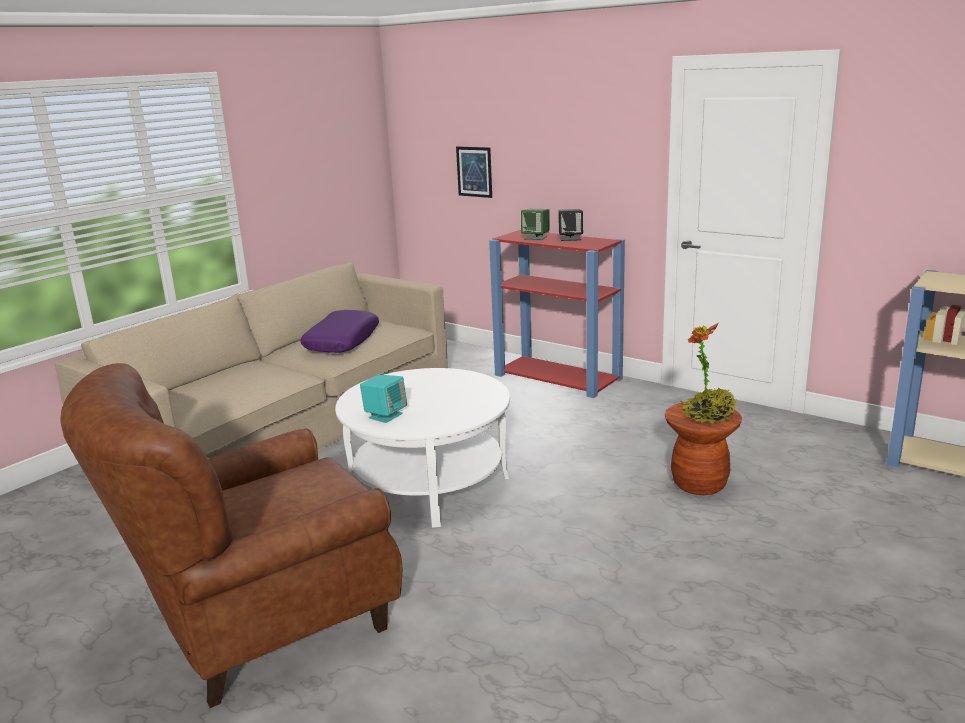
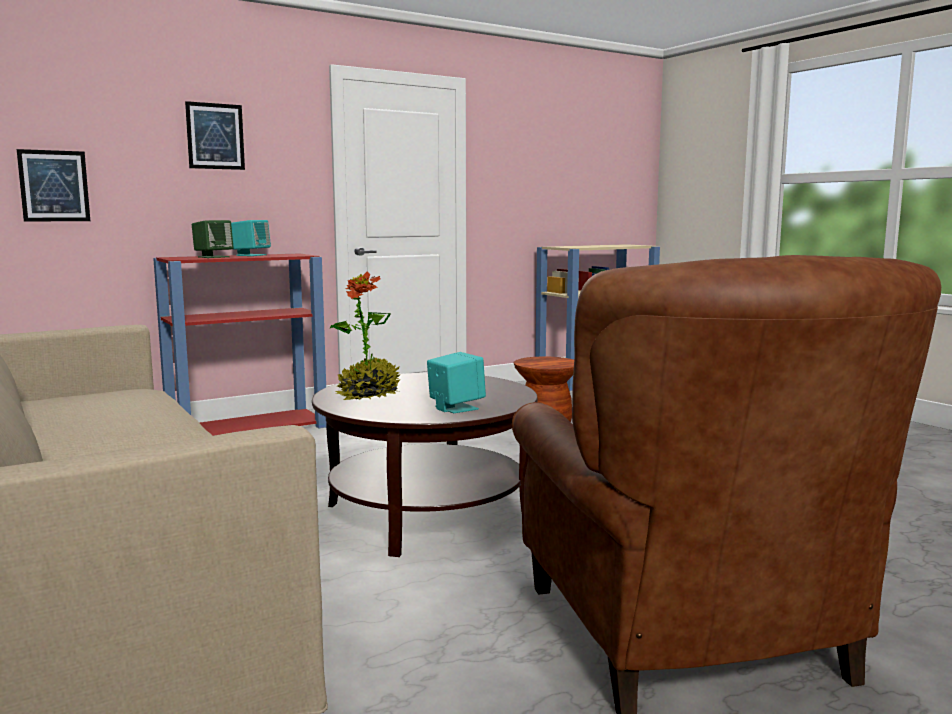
camera: 70 degrees left, 10 degrees down
(342, 341) = (99, 414): purple pillow -> none
(429, 485) = (426, 513): white coffee table -> brown coffee table
(570, 238) = (251, 255): black speaker -> turquoise speaker
(571, 133) = (215, 136): none -> picture
(708, 416) = (551, 361): potted plant -> potted plant (369, 395)

